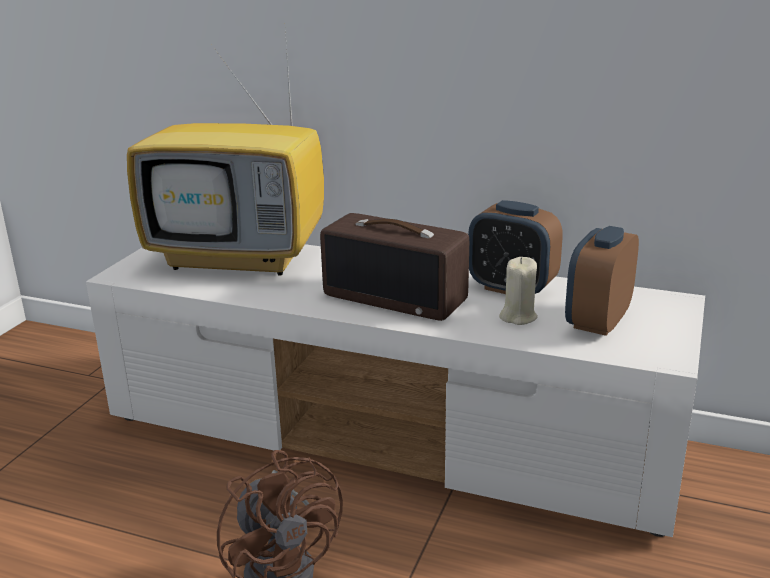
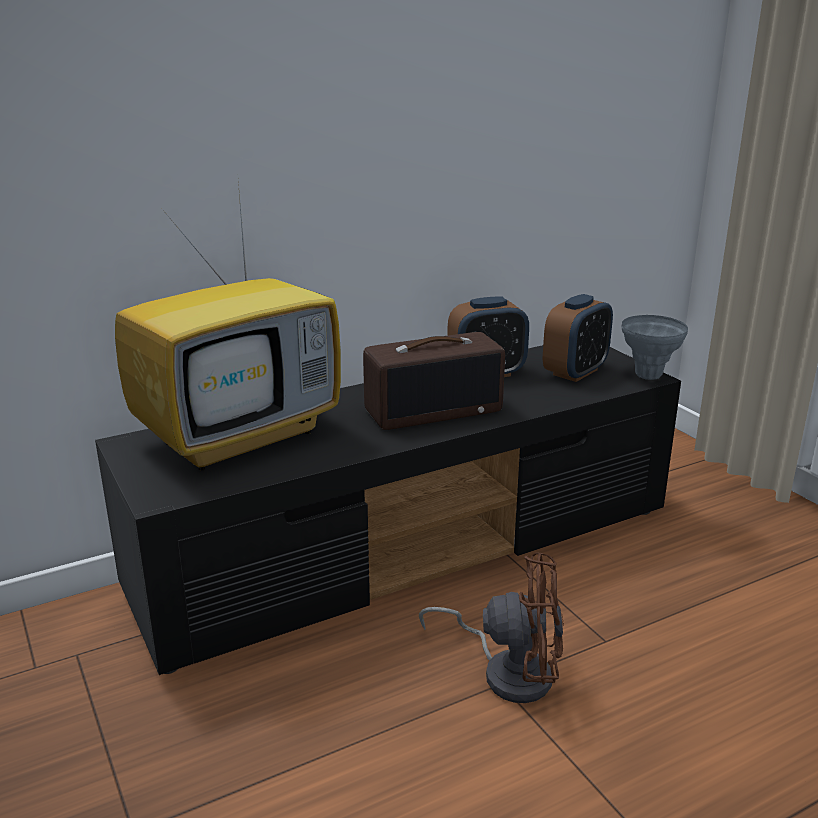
camera: 50 degrees left, 0 degrees up
(392, 434) = (411, 549): white tv stand -> black tv stand
(518, 317) = (531, 388): beige candle -> none
(597, 321) = (575, 372): alarm clock -> alarm clock turned 120 degrees counterclockwise
(669, 357) = (648, 375): none -> grey vase

